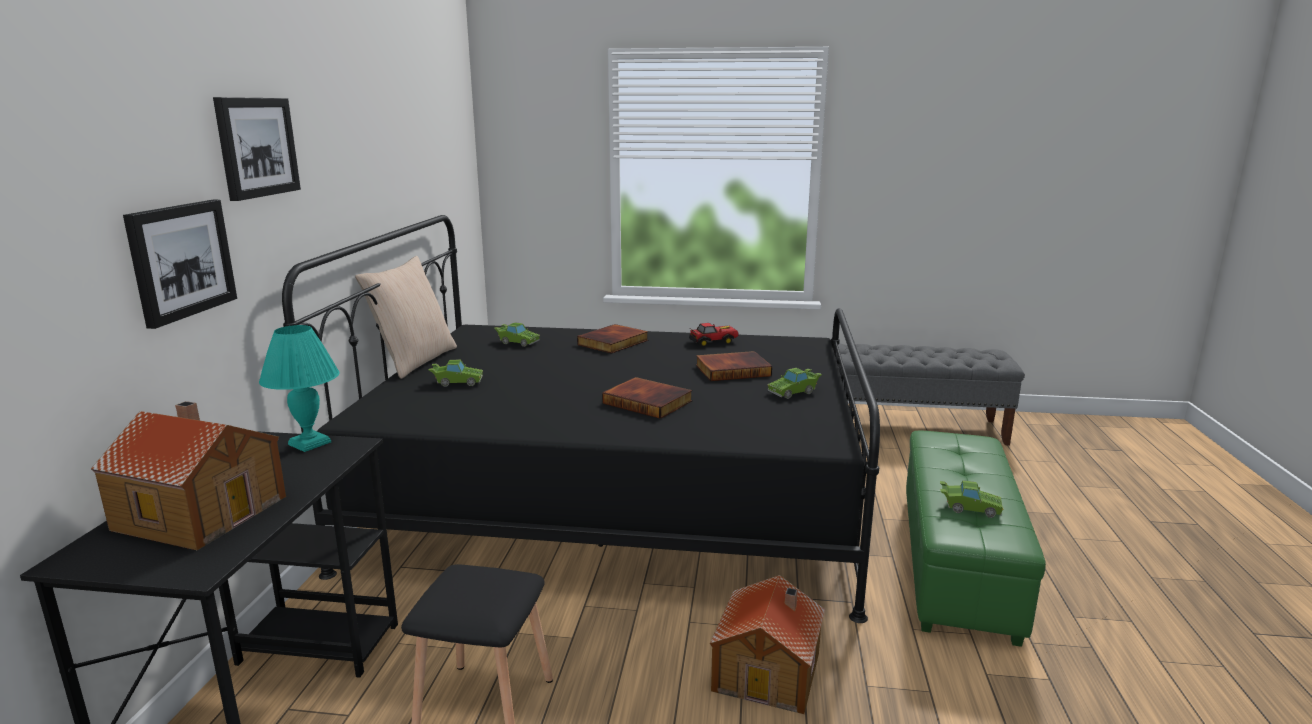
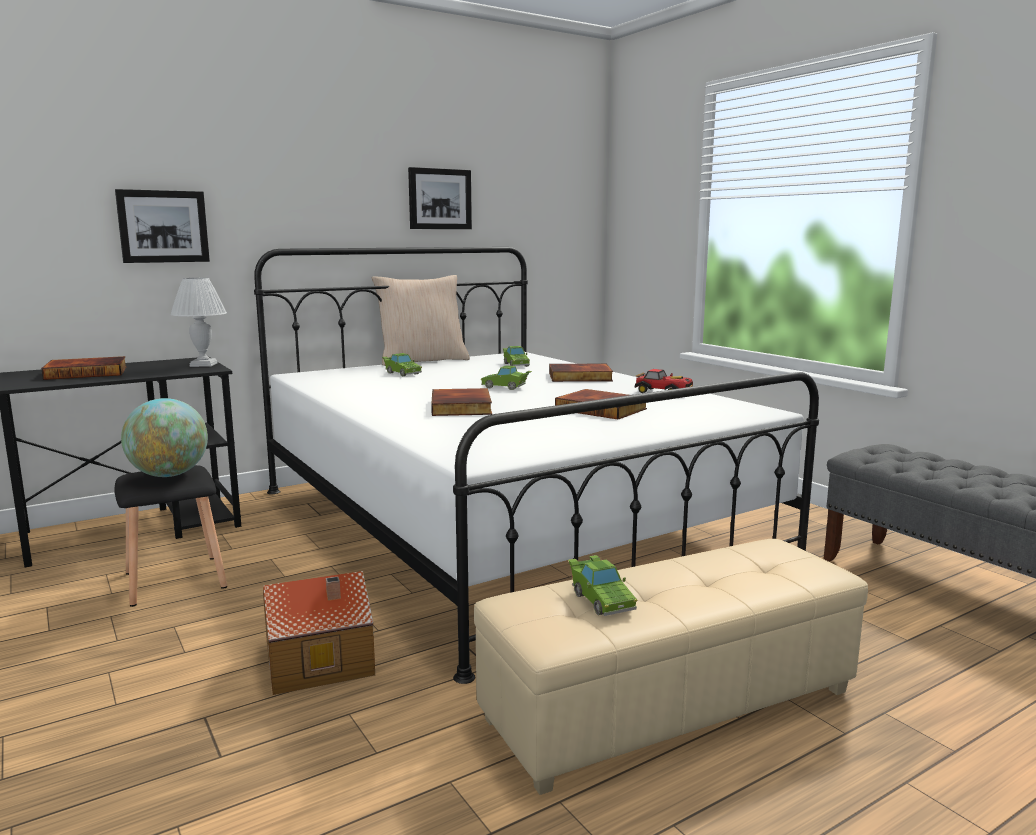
camera: 50 degrees right, 5 degrees down
(201, 511) = (87, 372): toy house -> book
(256, 147) = (257, 161): picture -> picture (439, 199)
(310, 443) = (203, 365): turquoise table lamp -> white table lamp
(485, 587) = (169, 475): none -> globe
(617, 499) = (504, 524): black bed -> white bed
(794, 392) = (591, 431): green toy car -> green toy car (506, 387)
(955, 561) = (670, 704): green ottoman -> beige ottoman

